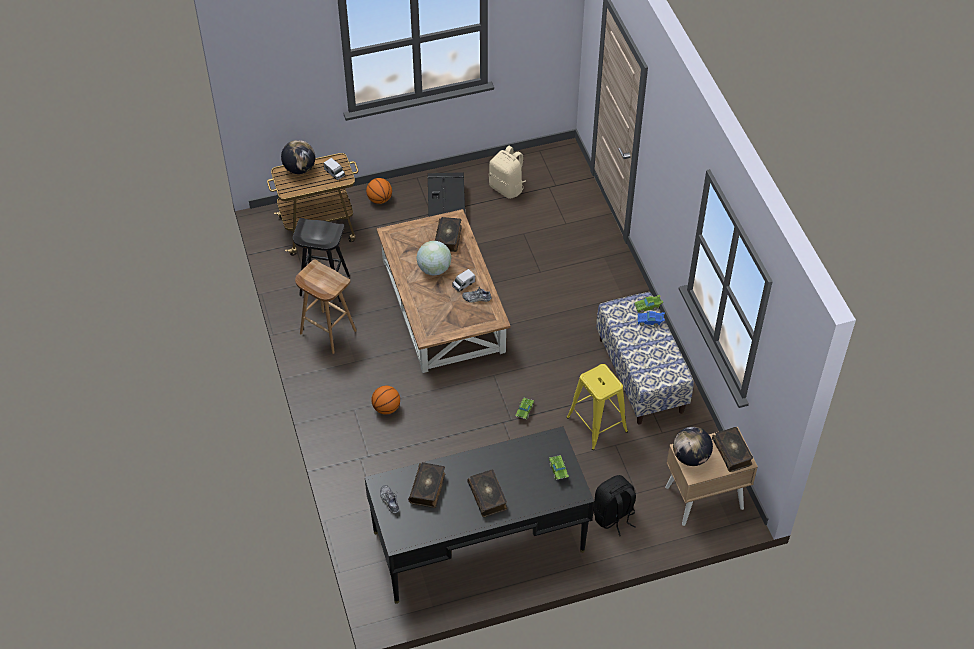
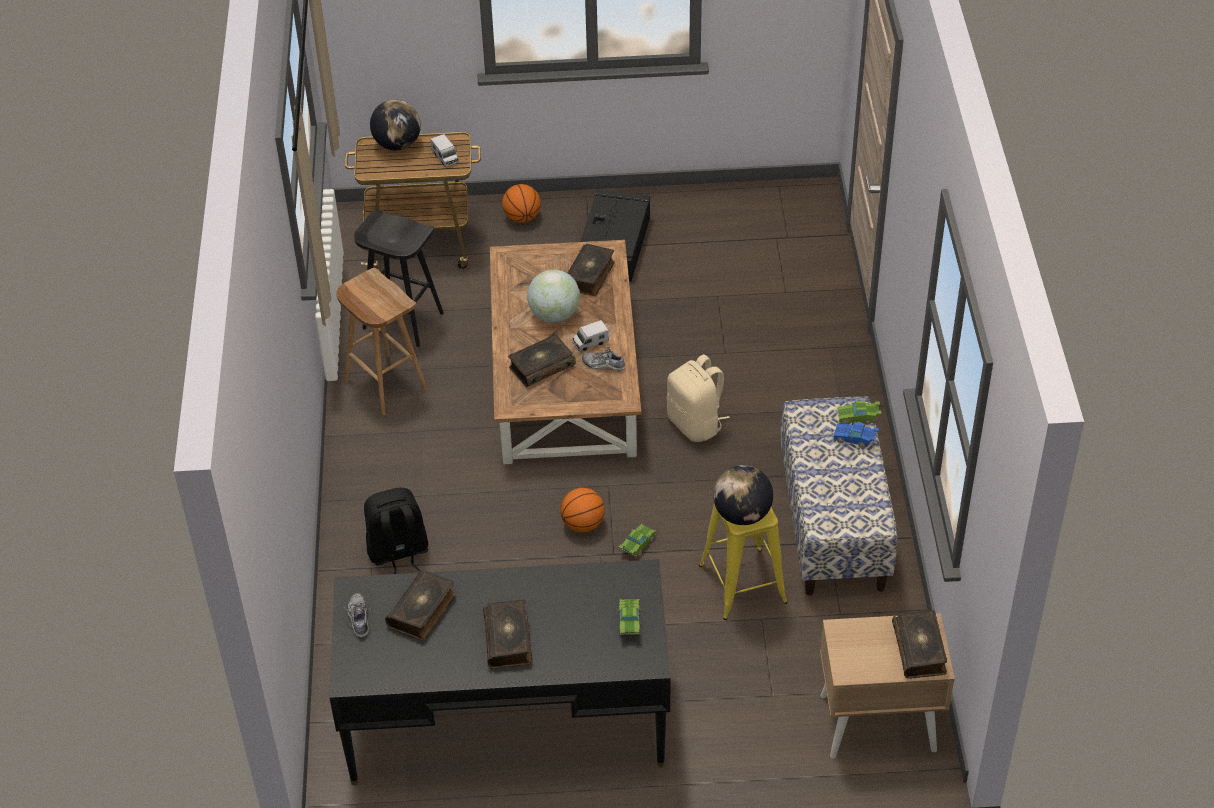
camera: 15 degrees right, 5 degrees down
(386, 408) = (434, 504): basketball -> basketball (583, 524)
(437, 306) = (541, 366): none -> book
(507, 188) = (713, 230): beige backpack -> beige backpack (696, 424)
(613, 516) = (726, 723): black backpack -> black backpack (398, 553)
(690, 457) = (850, 644): globe -> globe (742, 514)

